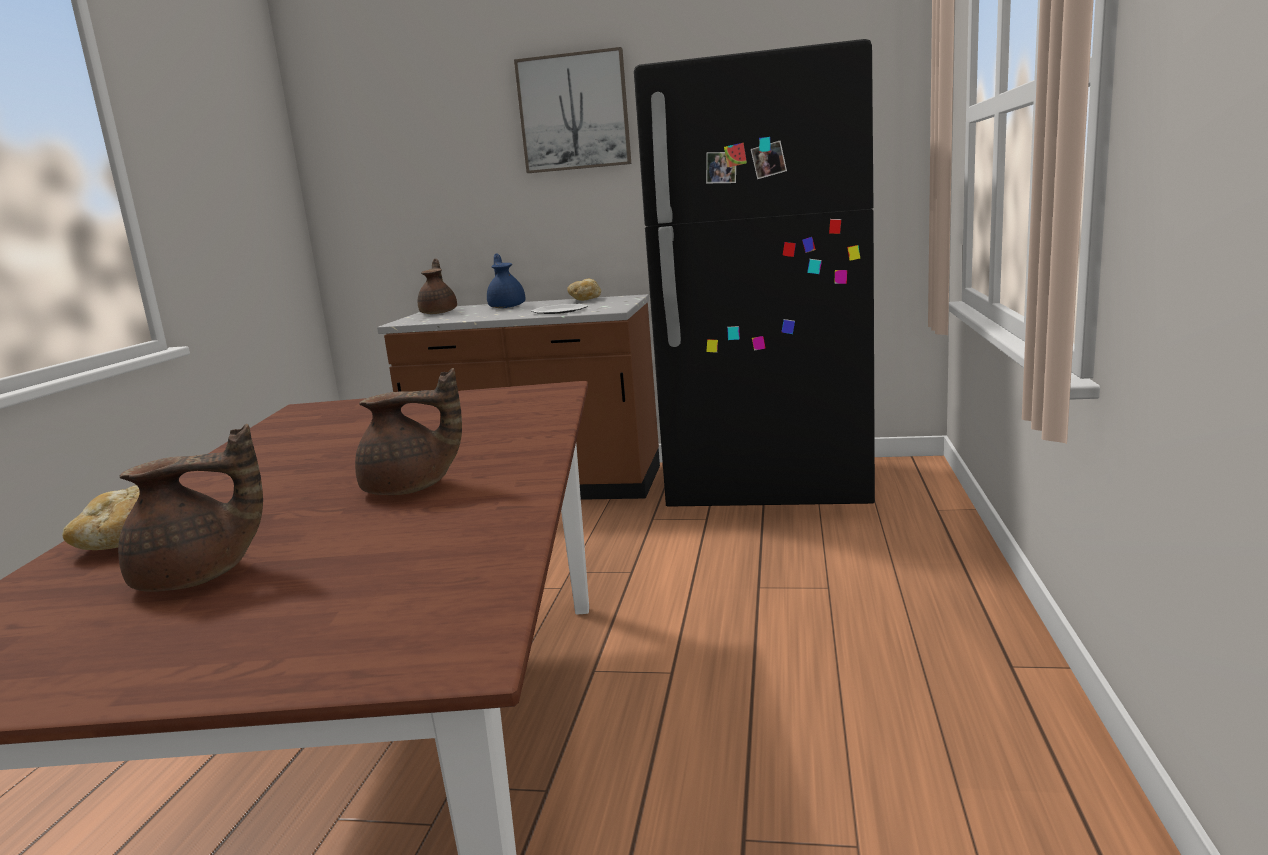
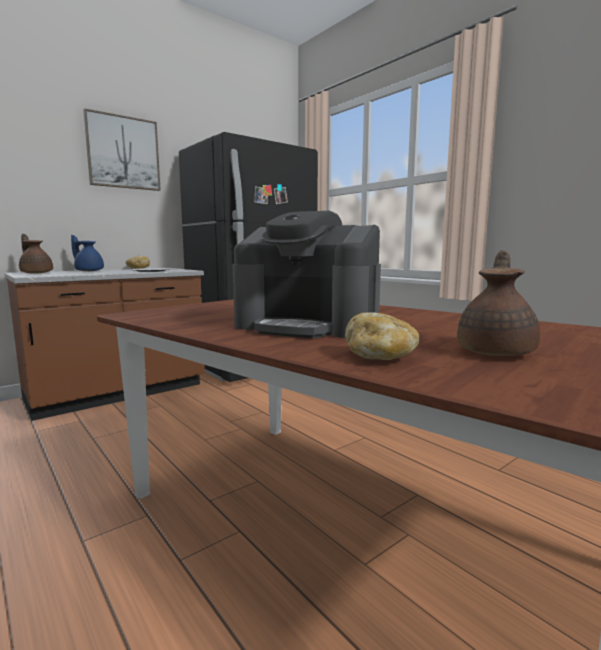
camera: 50 degrees left, 5 degrees down
(305, 470) = (308, 325): none -> coffee machine
(410, 489) = (405, 320): brown teapot -> none

